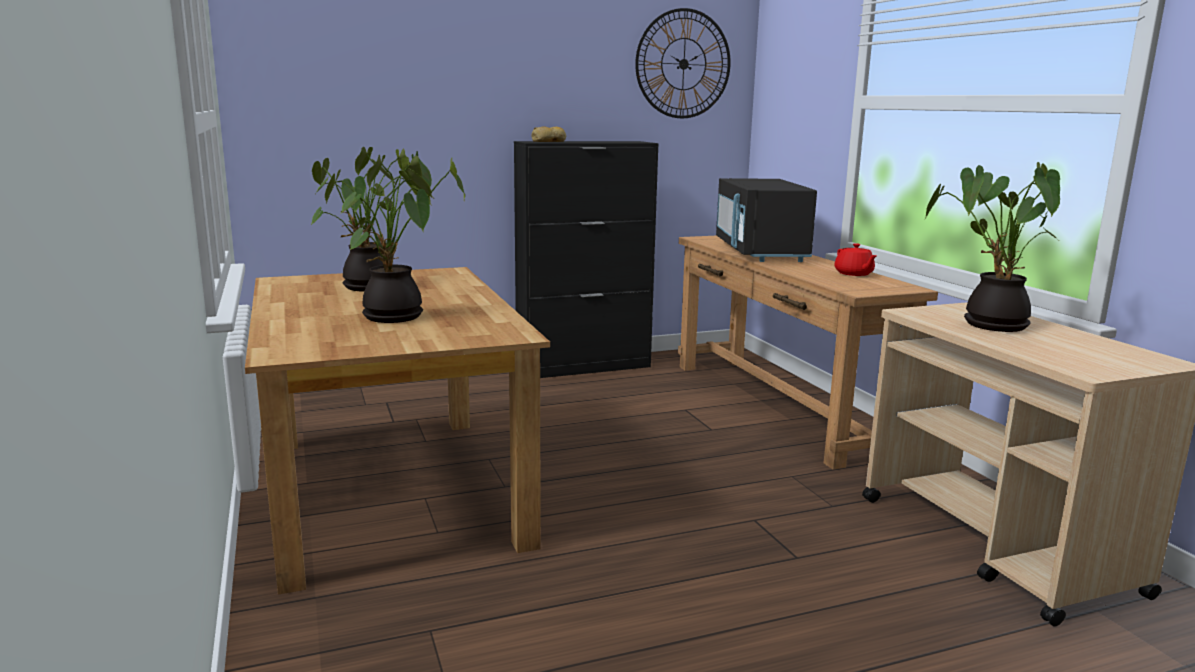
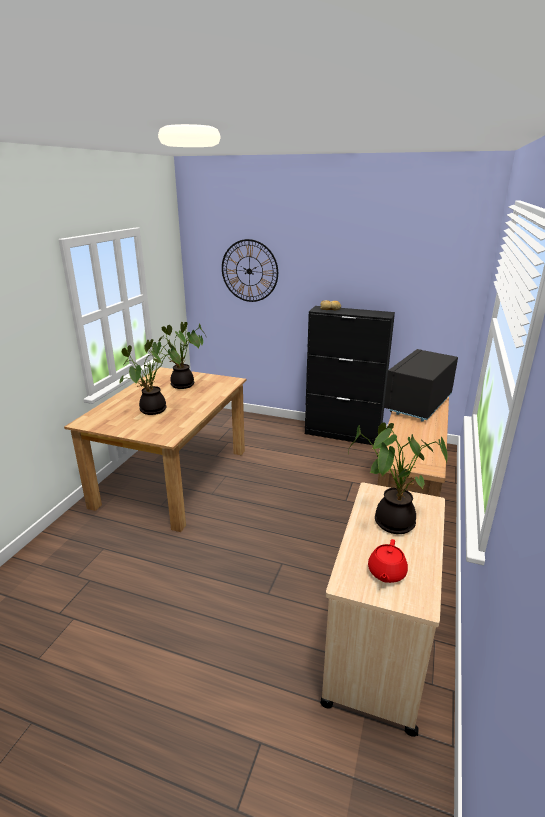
camera: 40 degrees right, 10 degrees up
(683, 64) = (432, 264): wall clock -> wall clock (249, 271)
(854, 274) = (428, 443): red teapot -> red teapot (386, 573)

